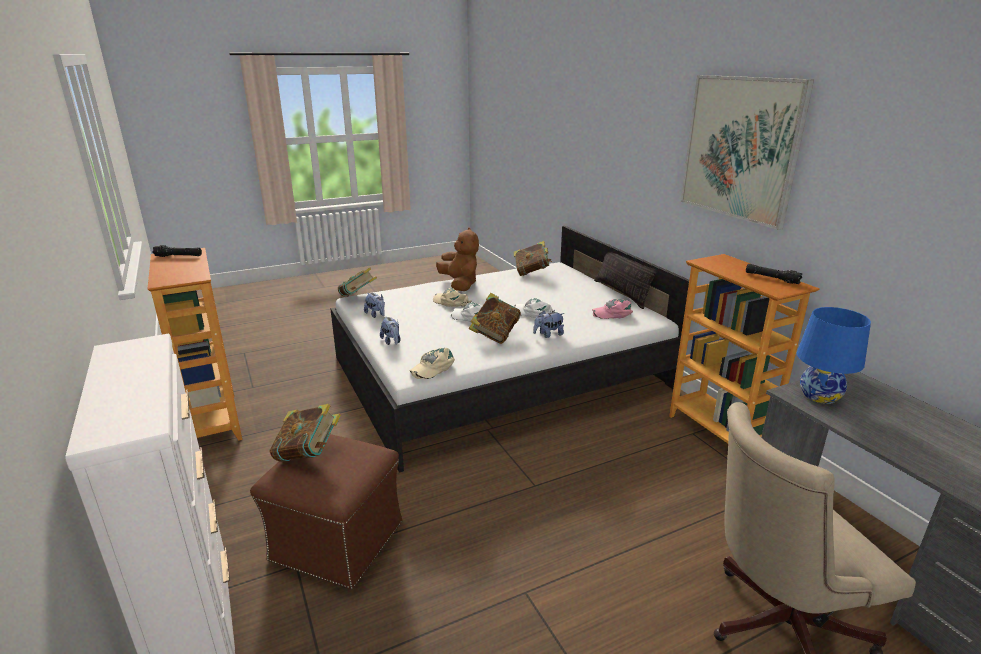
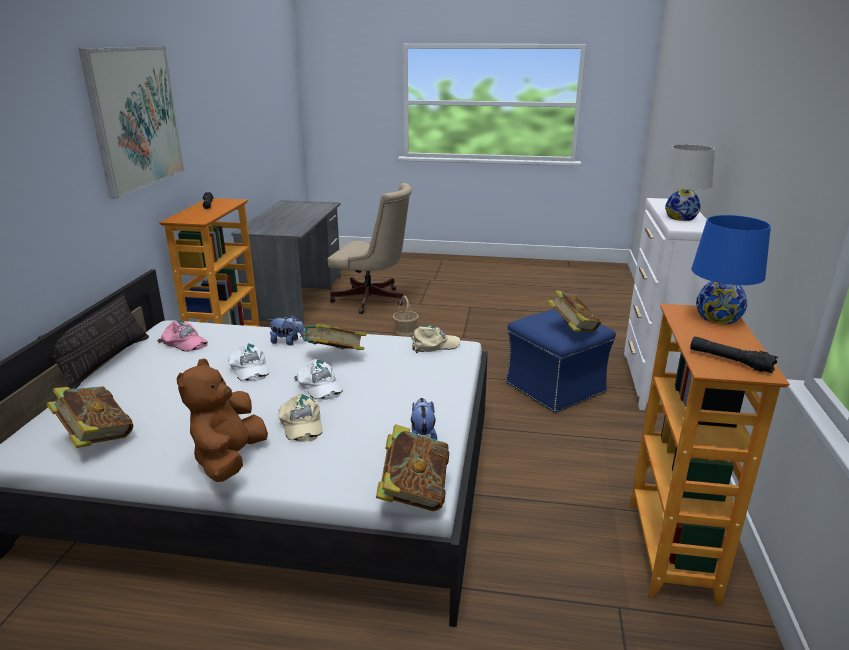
camera: 145 degrees left, 0 degrees up
(131, 368) = (681, 217): none -> white table lamp
(336, 541) = (555, 388): brown ottoman -> blue ottoman
(391, 342) = (443, 385): plush toy -> none
(614, 564) = (406, 331): none -> basket
(819, 395) = (285, 230): blue table lamp -> blue table lamp (718, 317)

